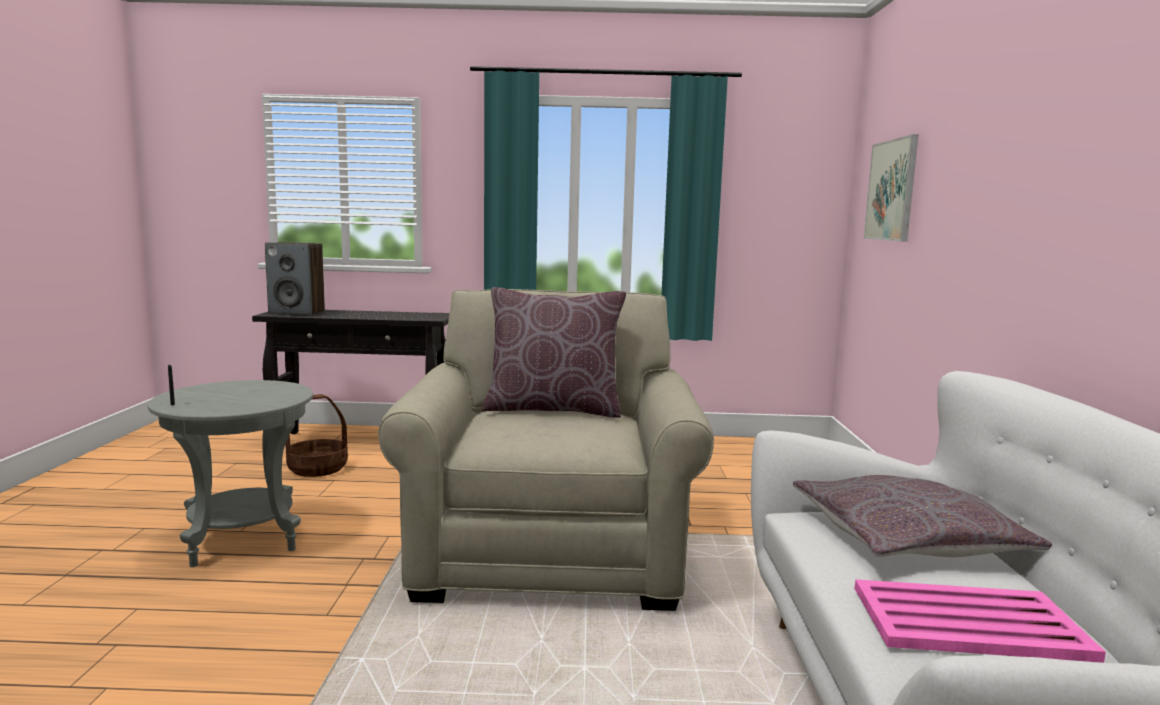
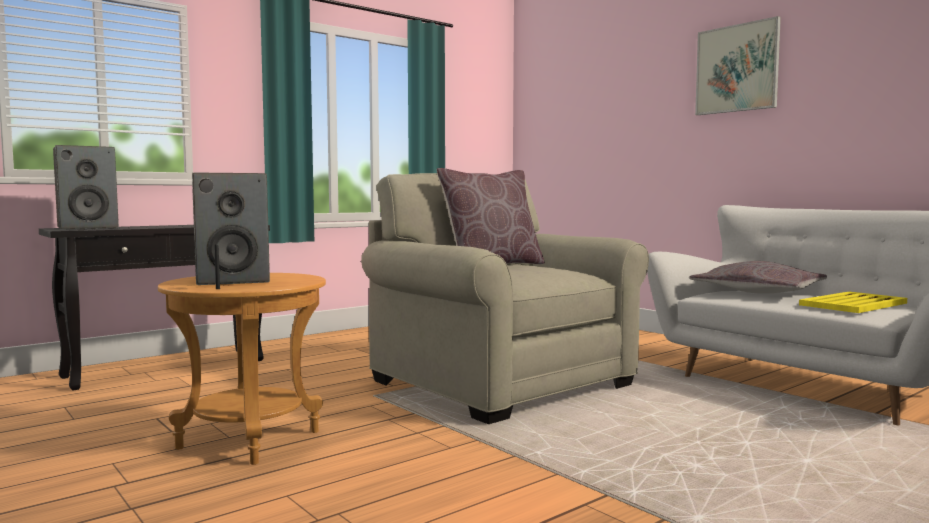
camera: 40 degrees left, 5 degrees down
(229, 394) = (234, 281): none -> speaker
(242, 539) = (249, 439): grey side table -> brown side table
(318, 468) = (176, 390): basket -> none
(891, 190) = (568, 115): picture -> picture (737, 68)
(971, 623) = (854, 304): pink tray -> yellow tray

